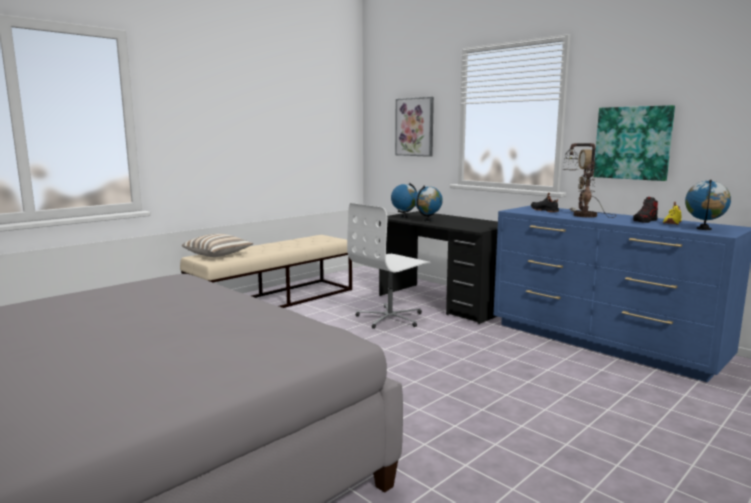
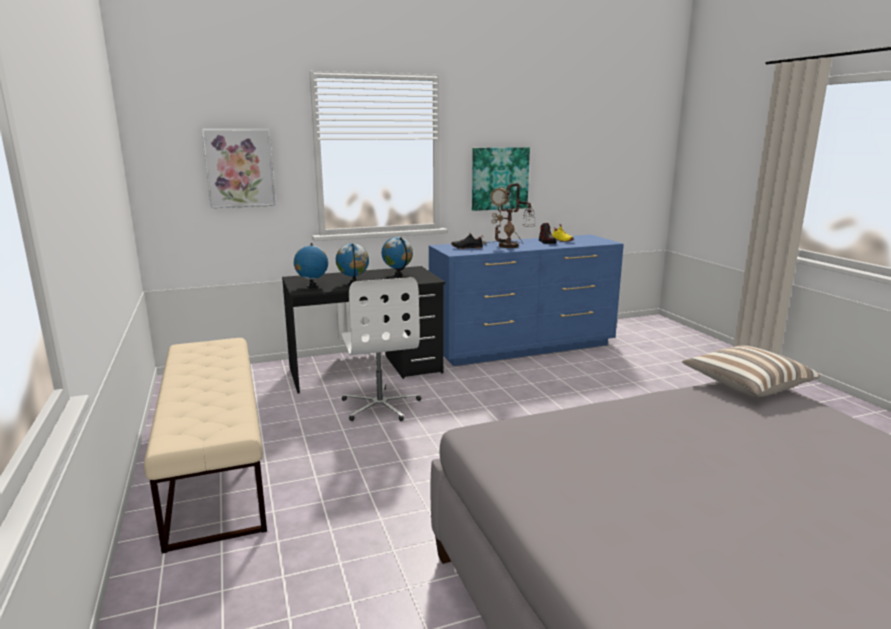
camera: 65 degrees left, 5 degrees up
(218, 255) = (193, 423): pillow -> pillow (745, 386)
(704, 229) = (590, 241): globe -> globe (397, 275)

